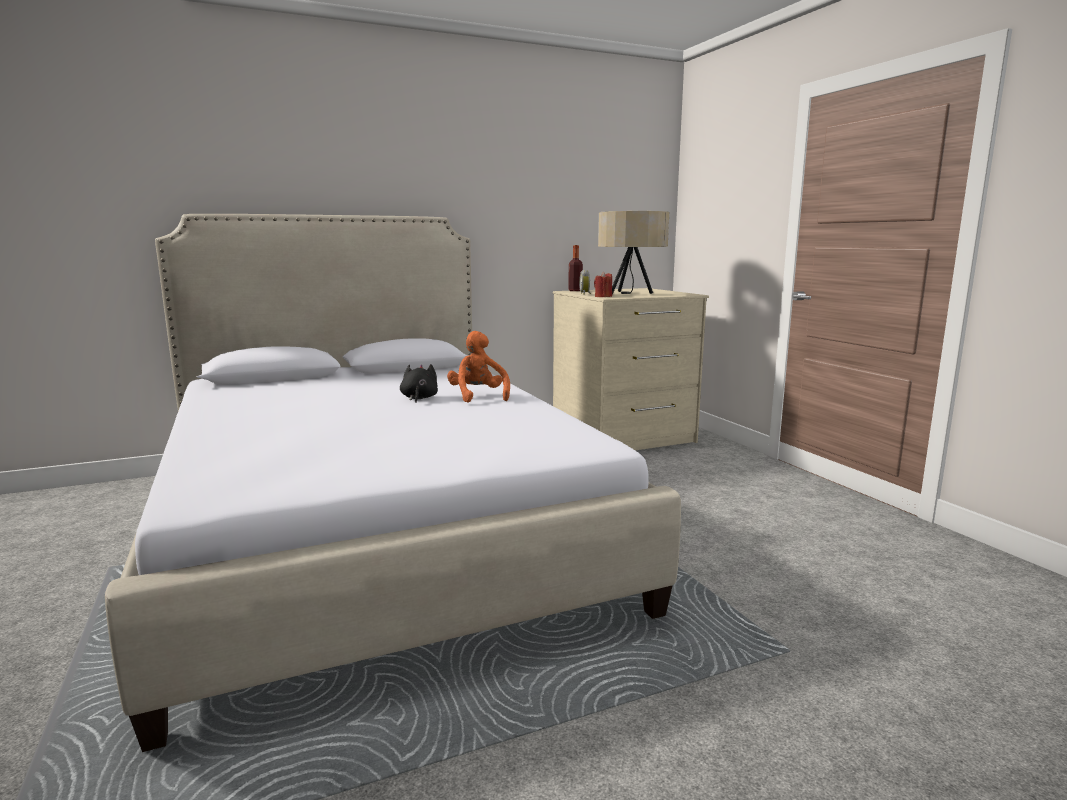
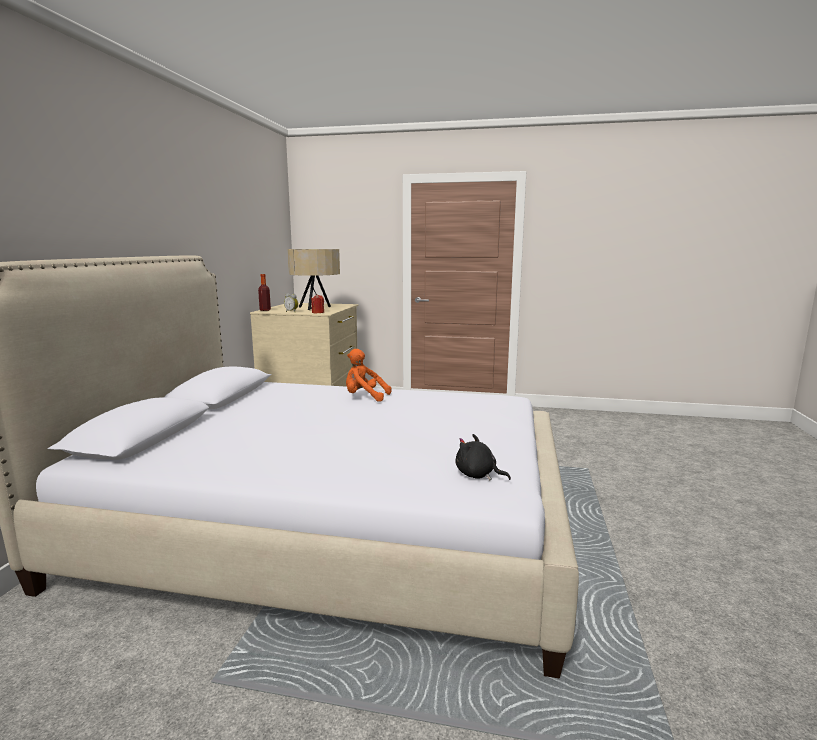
camera: 55 degrees left, 0 degrees up
(419, 398) = (338, 409): black plush toy -> black plush toy (478, 475)

